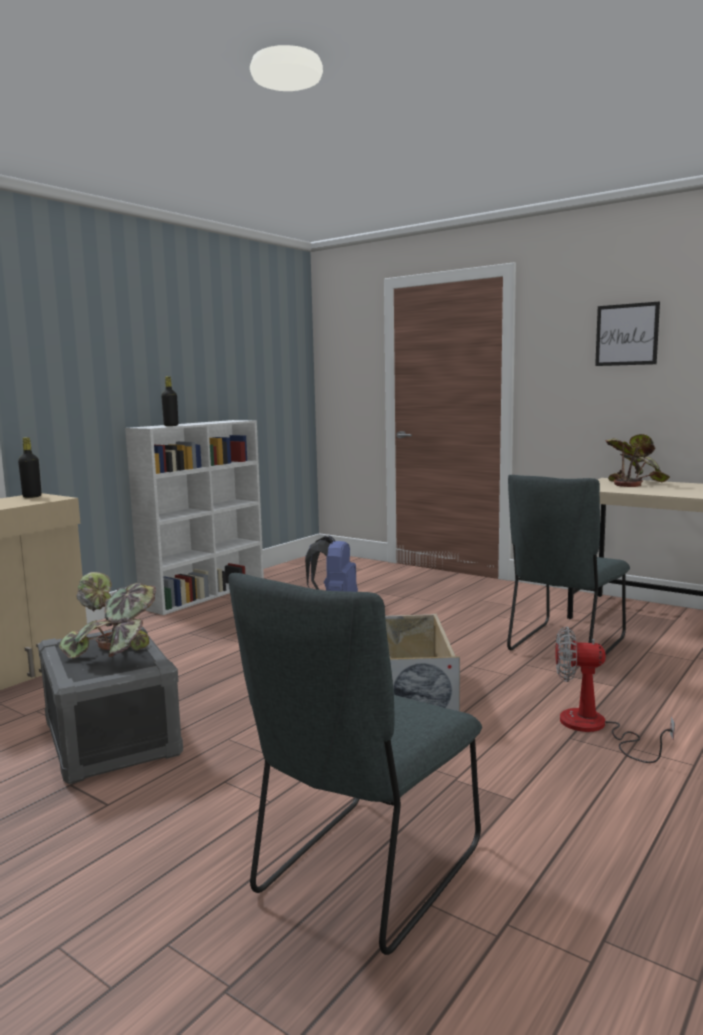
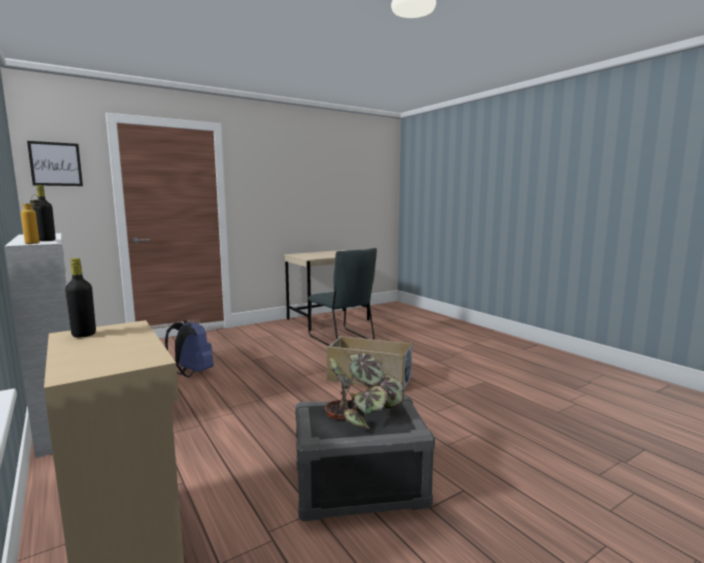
camera: 70 degrees left, 0 degrees up
(148, 427) = (36, 243): none -> bottle
(363, 876) = (541, 420): grey chair -> none
(595, 728) = (432, 355): fan -> none
(626, 334) = (288, 176): picture -> picture (56, 164)
(633, 483) = (309, 254): potted plant -> none

